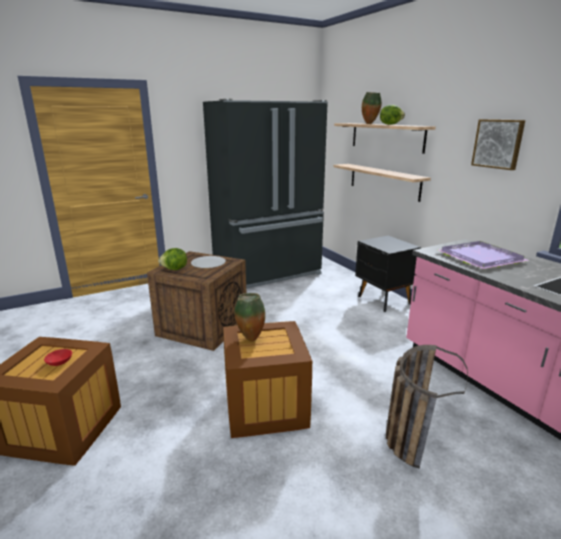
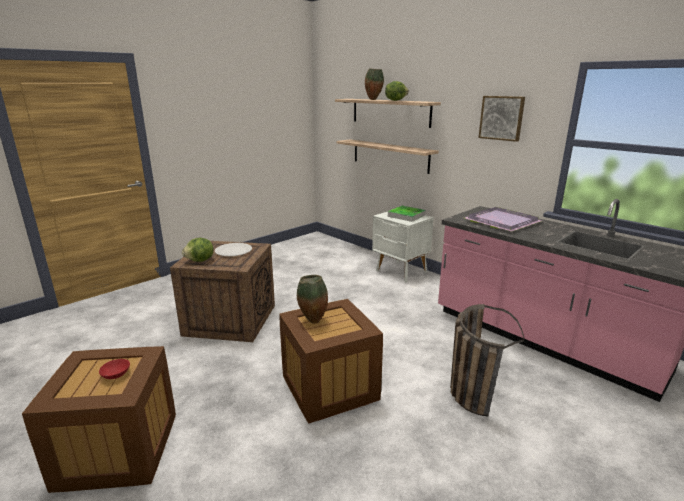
camera: 15 degrees left, 0 degrees up
(269, 273) = (278, 257): black fridge -> none
(384, 300) = (401, 272): black nightstand -> white nightstand
(392, 243) = (406, 216): none -> tray

